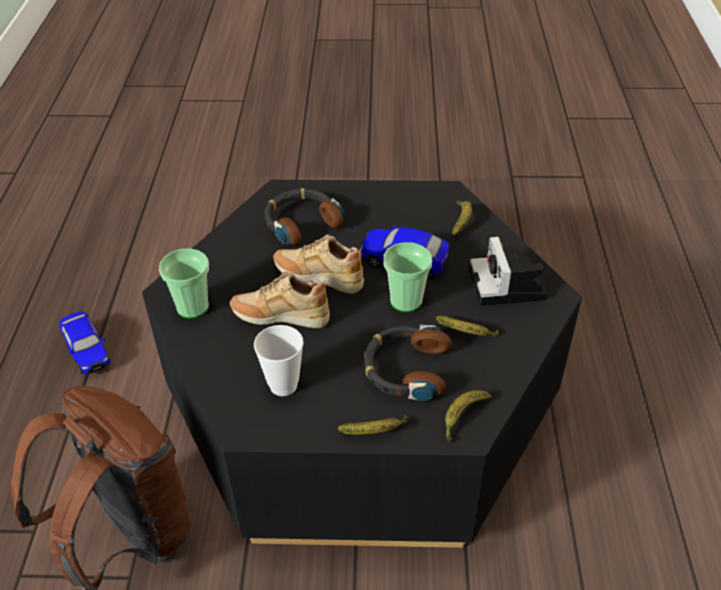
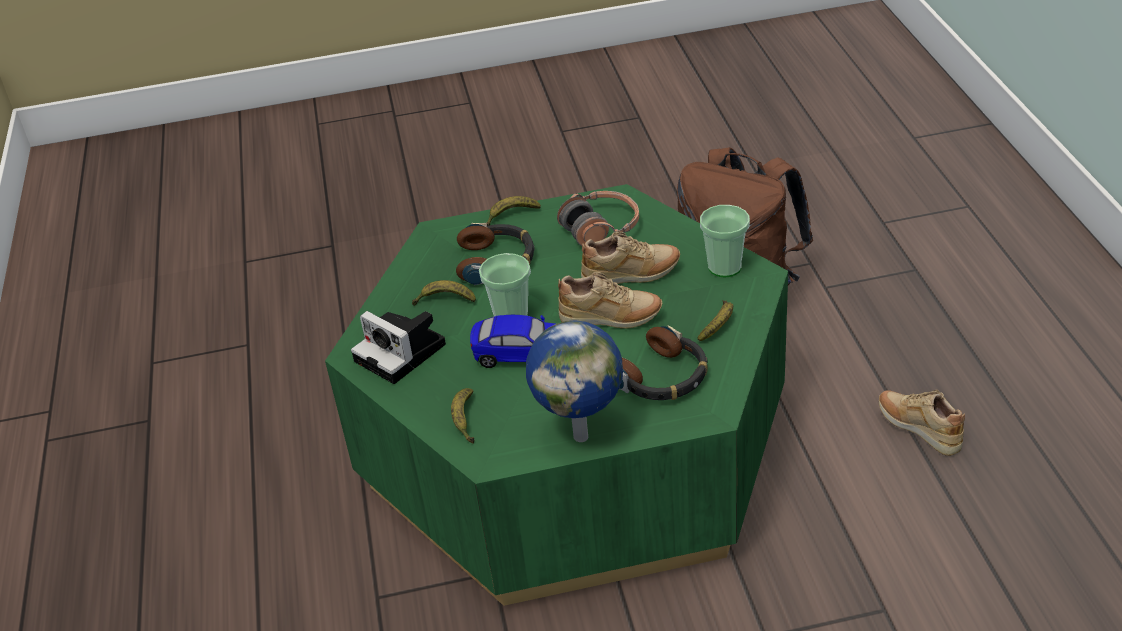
camera: 170 degrees right, 5 degrees down
(87, 352) = (919, 429): toy car -> beige shoe
(283, 385) = (601, 229): cup -> headphones
(362, 403) = (574, 447): black coffee table -> green coffee table
(377, 195) = (582, 435): none -> globe
(462, 417) = (440, 239): banana -> banana (719, 325)
(509, 286) = (403, 353): camera -> camera turned 150 degrees clockwise

